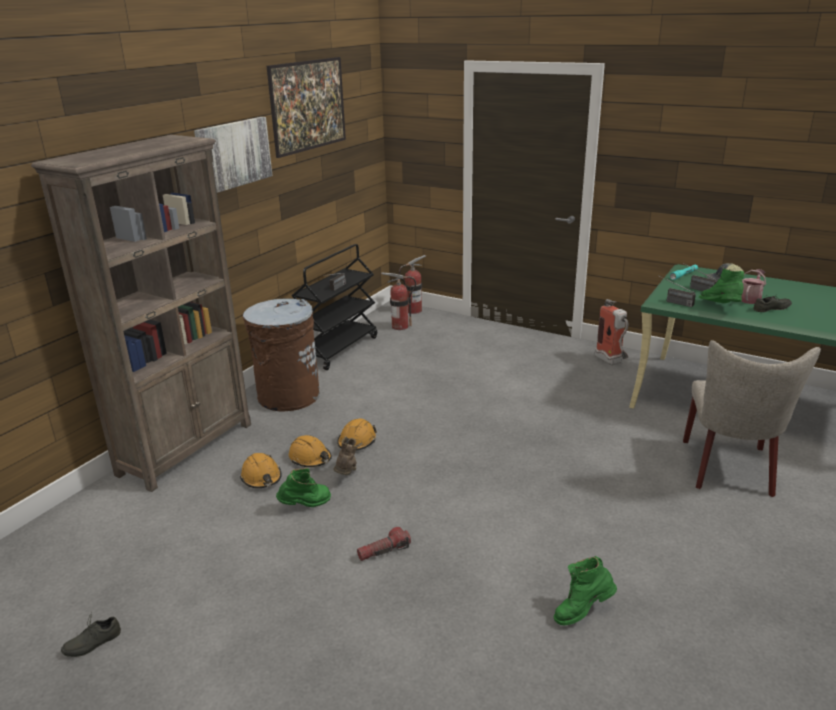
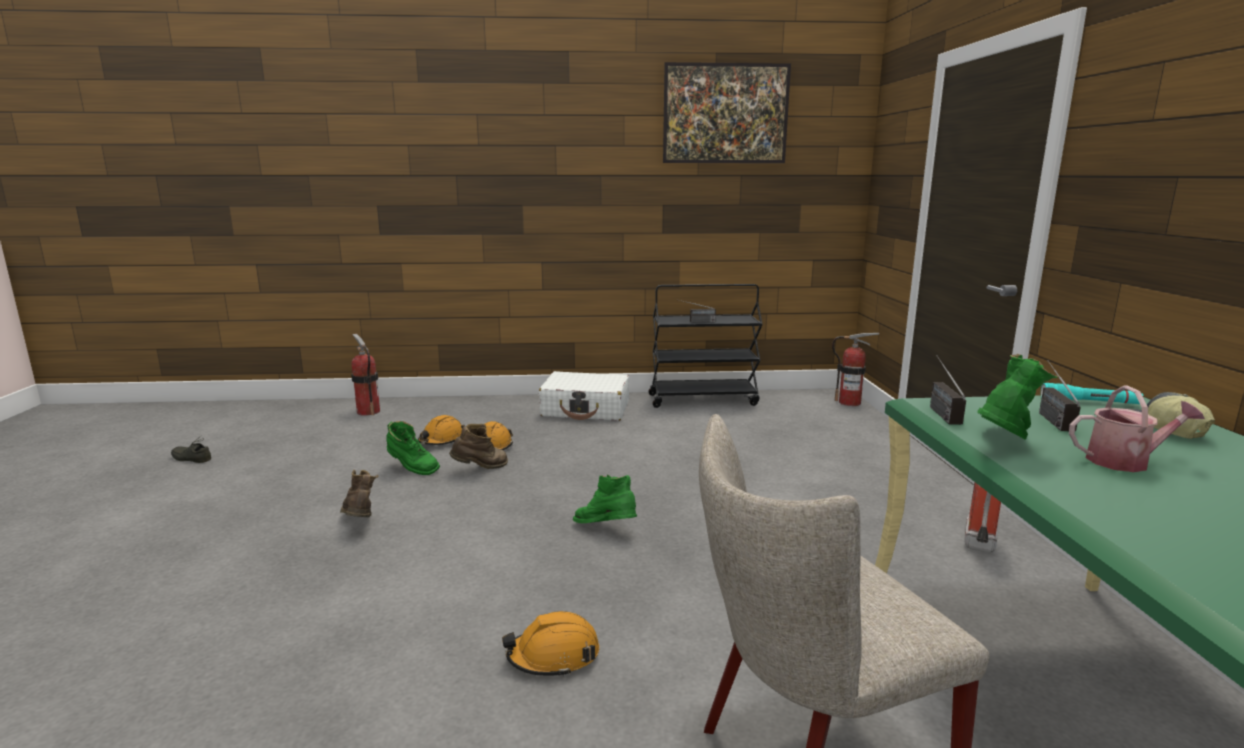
camera: 55 degrees right, 10 degrees down
(187, 448) = (460, 405): brown bookcase -> none
(233, 154) = (600, 147): picture -> none
(288, 396) = (586, 409): brown trash can -> white suitcase
(356, 442) = (542, 456): orange hard hat -> orange hard hat (553, 656)
(384, 551) = (360, 523): flashlight -> brown boot
(400, 326) = (800, 407): fire extinguisher -> fire extinguisher (368, 411)
(582, 611) = (295, 684): green boot -> green boot (606, 529)
(772, 309) = (1123, 486): grey shoe -> none

